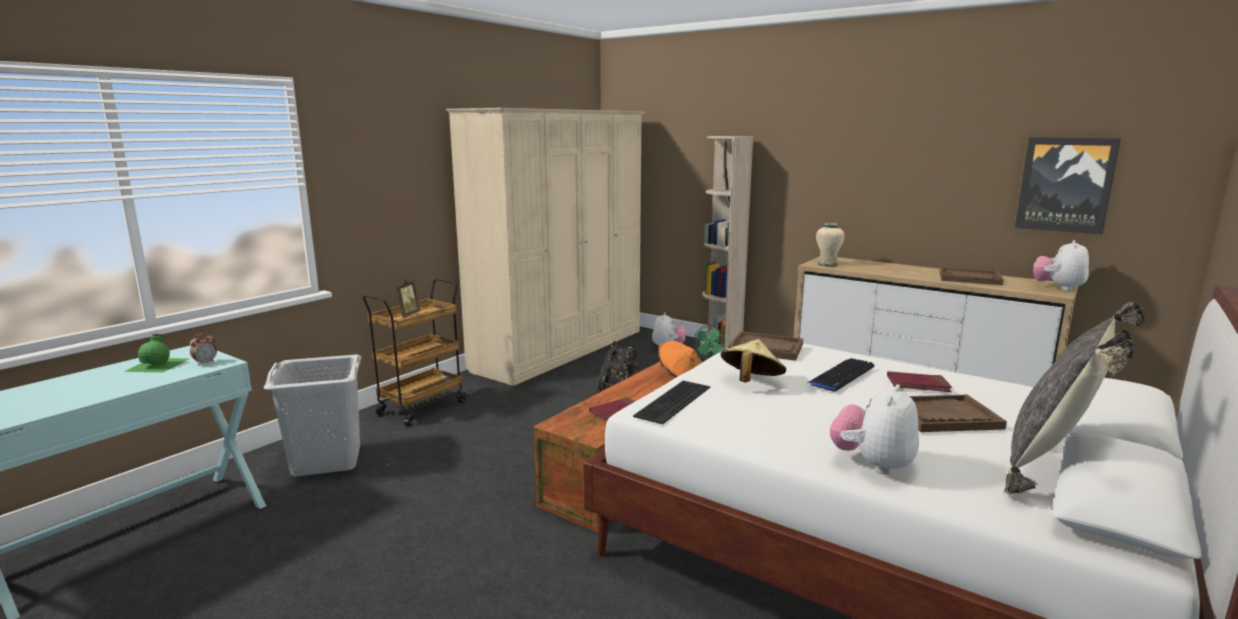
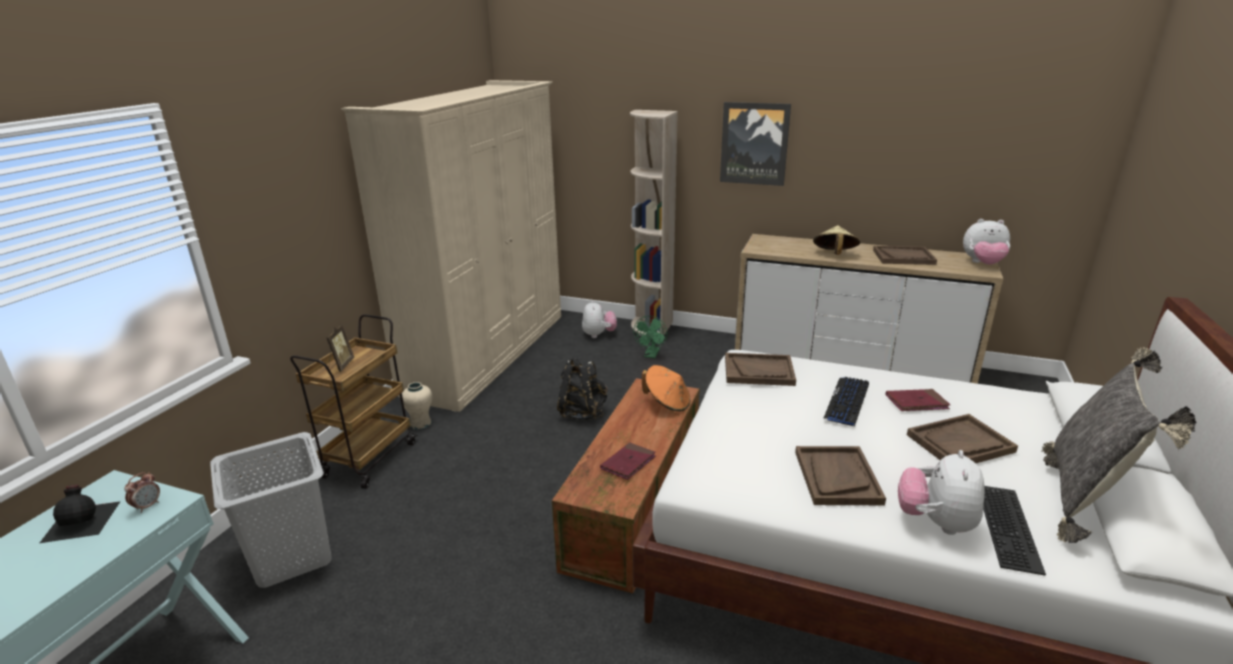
camera: 15 degrees left, 10 degrees up
(158, 364) = (83, 520): green bottle -> black bottle
(674, 402) = (715, 467): keyboard -> keyboard (1011, 528)
(751, 382) = (769, 423): beige hat -> beige hat (834, 255)
(791, 422) = (837, 477): none -> brown tray
(827, 264) = (767, 248): beige vase -> beige vase (420, 423)
(1058, 288) = (982, 264): plush toy -> plush toy turned 90 degrees counterclockwise
(1065, 185) = (986, 163): picture -> picture (754, 143)

